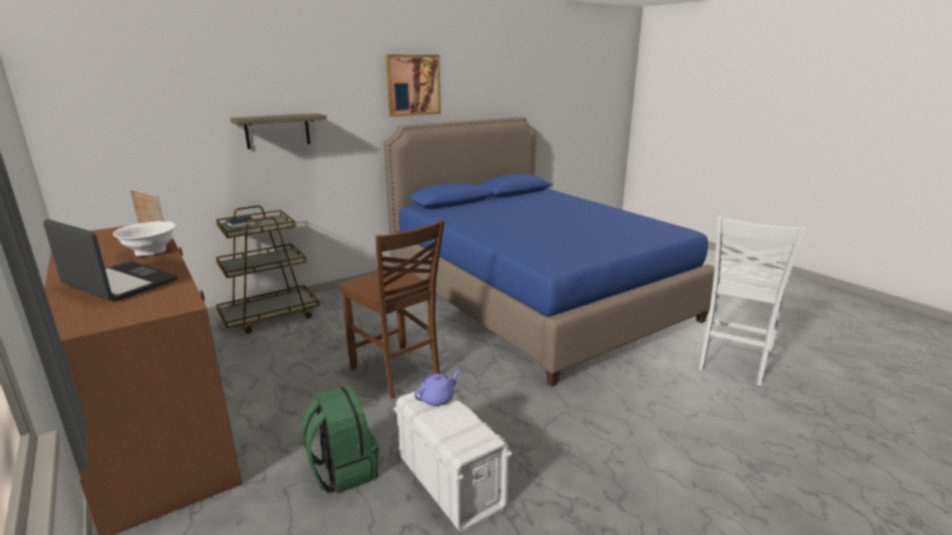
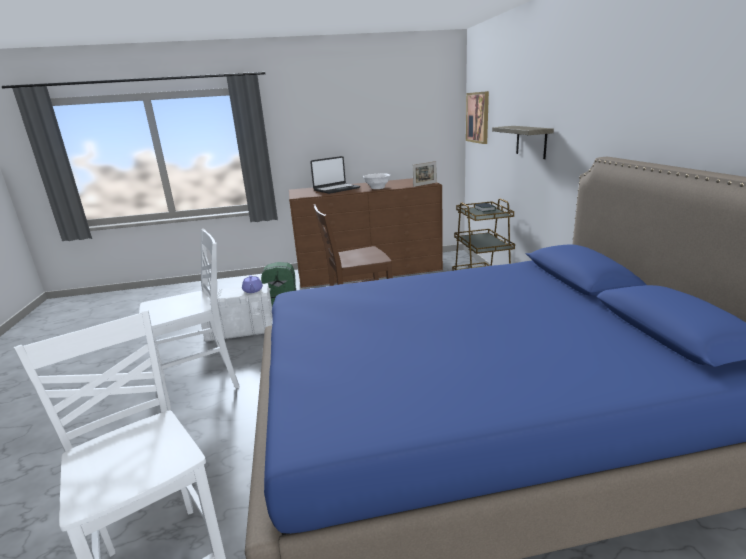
camera: 115 degrees right, 0 degrees up
(413, 85) = (641, 100): picture -> picture (478, 117)
(595, 444) = (201, 385): none -> white chair

